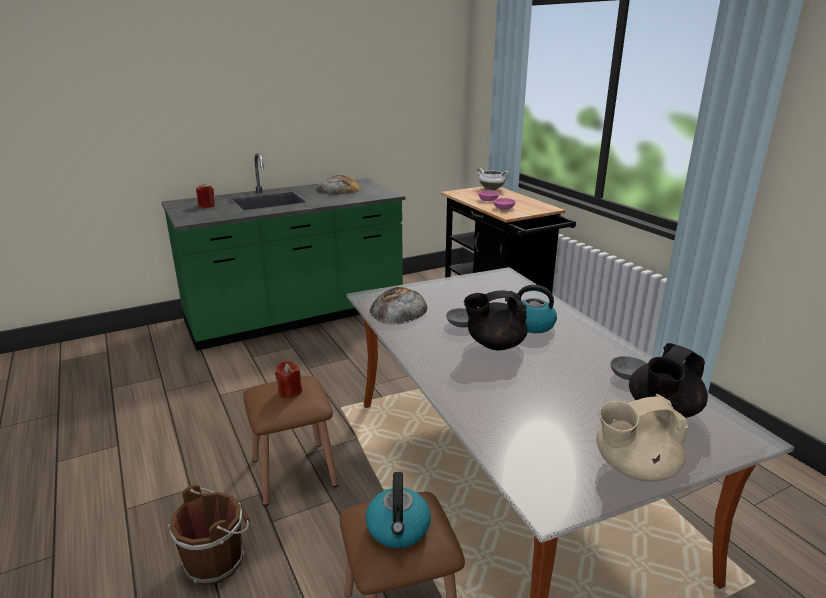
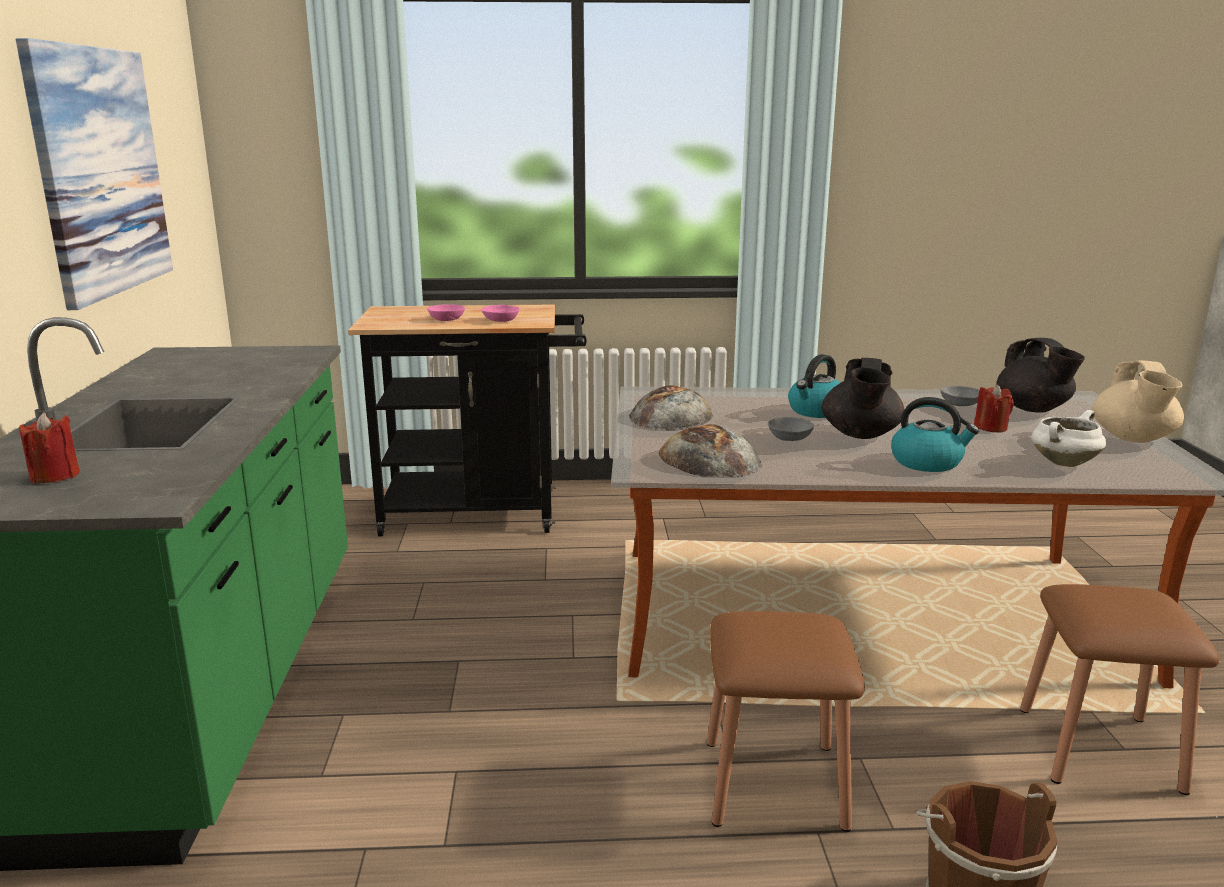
camera: 65 degrees left, 5 degrees down
(290, 392) = (785, 629): red candle -> red candle (991, 427)
(338, 189) = (192, 371): bread -> bread (671, 416)
(352, 97) = (100, 172): none -> picture
(398, 529) = (1137, 605): kettle -> kettle (927, 462)
(492, 189) = (395, 310): white cooking pot -> white cooking pot (1064, 463)

